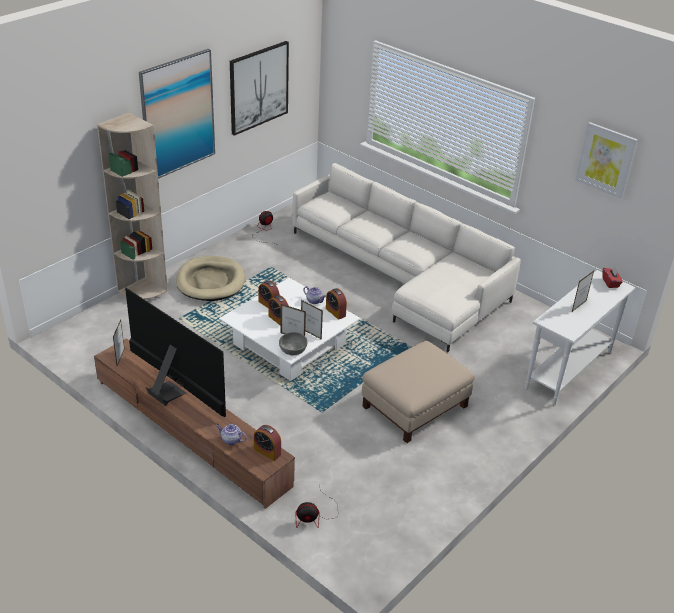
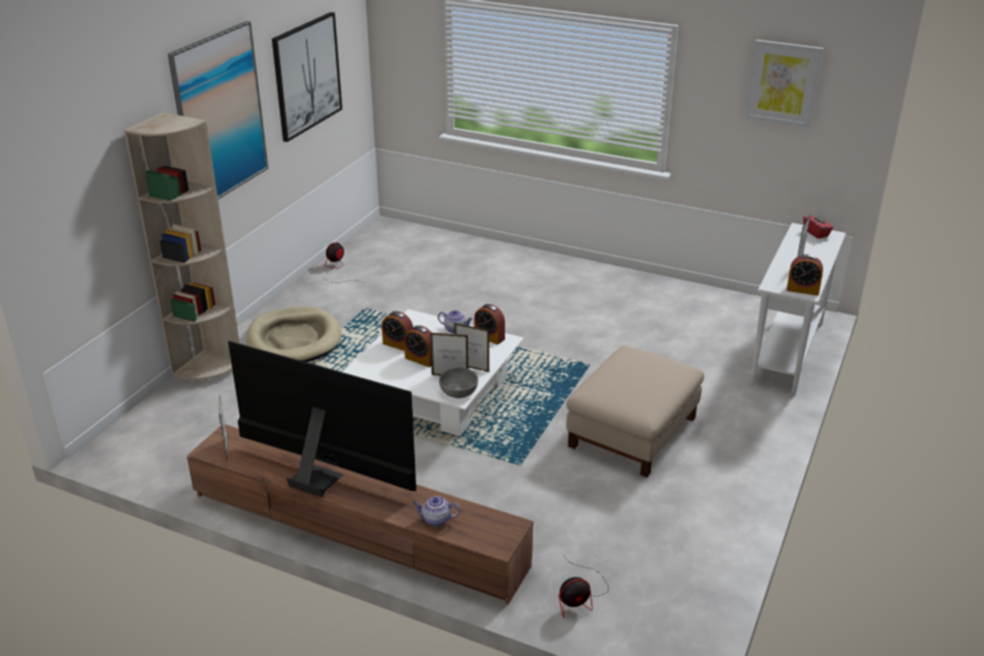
camera: 15 degrees left, 5 degrees down
(267, 452) = (493, 523): alarm clock -> alarm clock (802, 290)
(402, 275) = (535, 287): white sofa -> none

